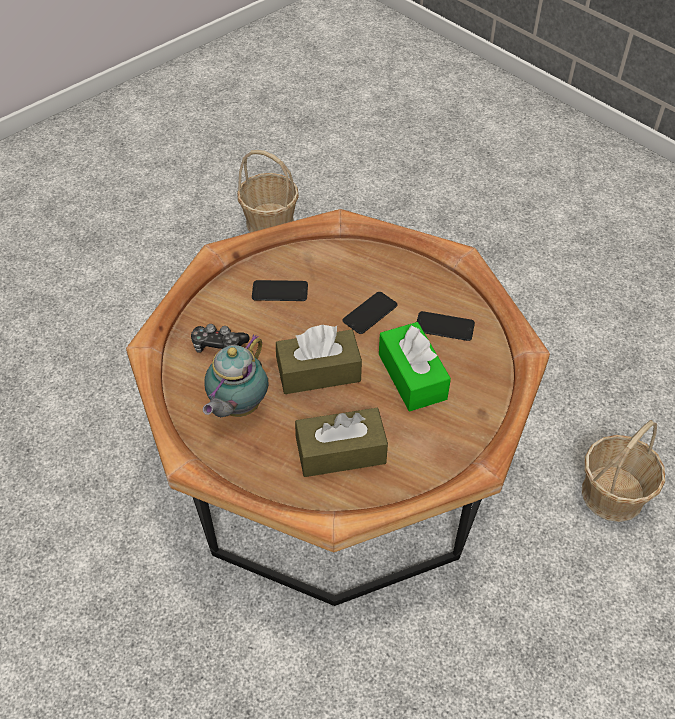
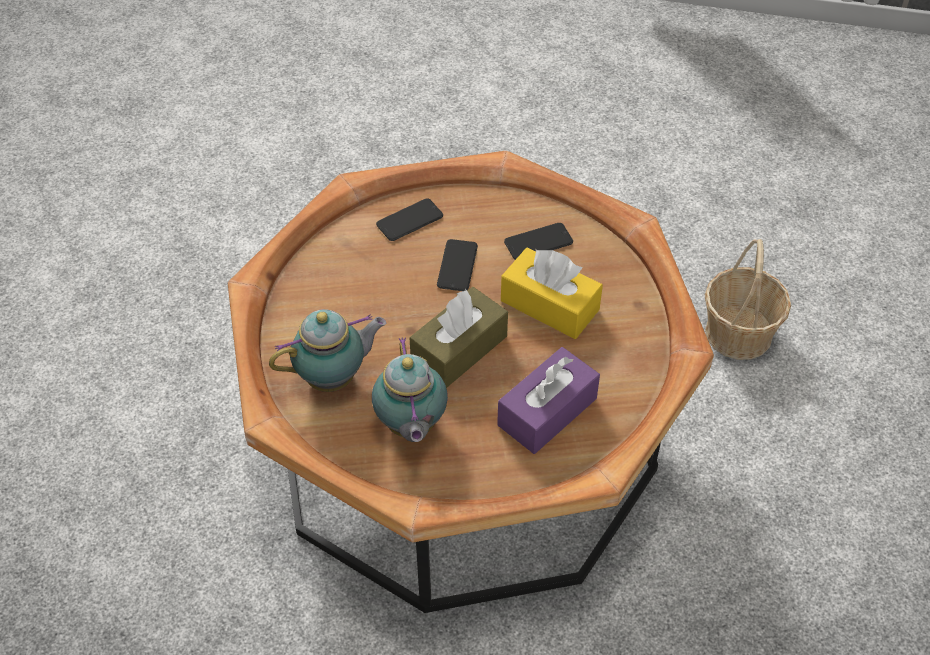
camera: 35 degrees left, 0 degrees up
(218, 346) = (334, 378): game controller -> teapot
(270, 222) = (188, 238): basket -> none
(280, 291) = (347, 290): phone -> phone (409, 220)
(341, 452) = (547, 412): brown tissue box -> purple tissue box
(412, 376) = (549, 305): green tissue box -> yellow tissue box

